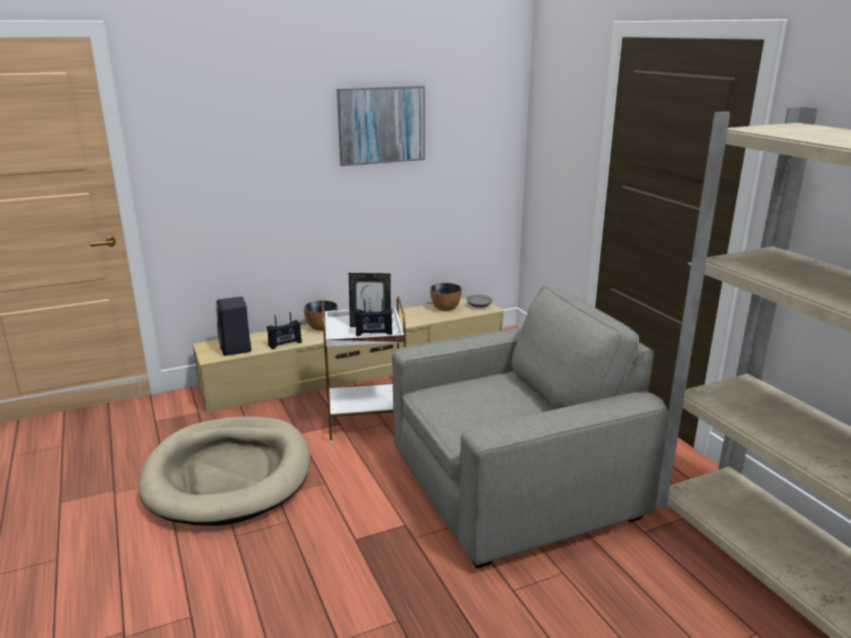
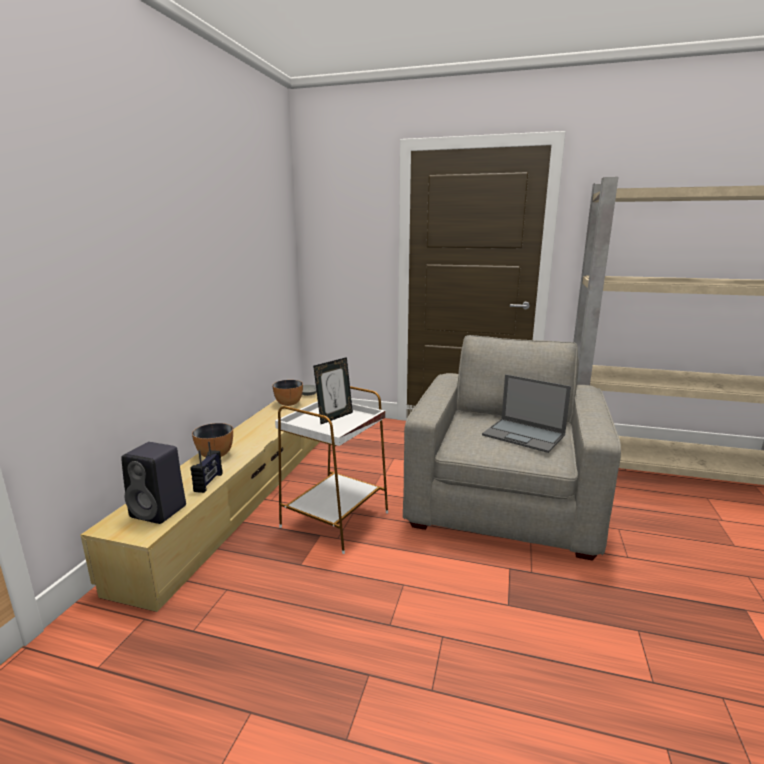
camera: 50 degrees left, 5 degrees down
(229, 474) = (310, 646): beige dog bed -> none
(374, 333) = (353, 421): radio -> none
(381, 125) = (219, 226): picture -> none
(496, 412) = (524, 435): none -> laptop

